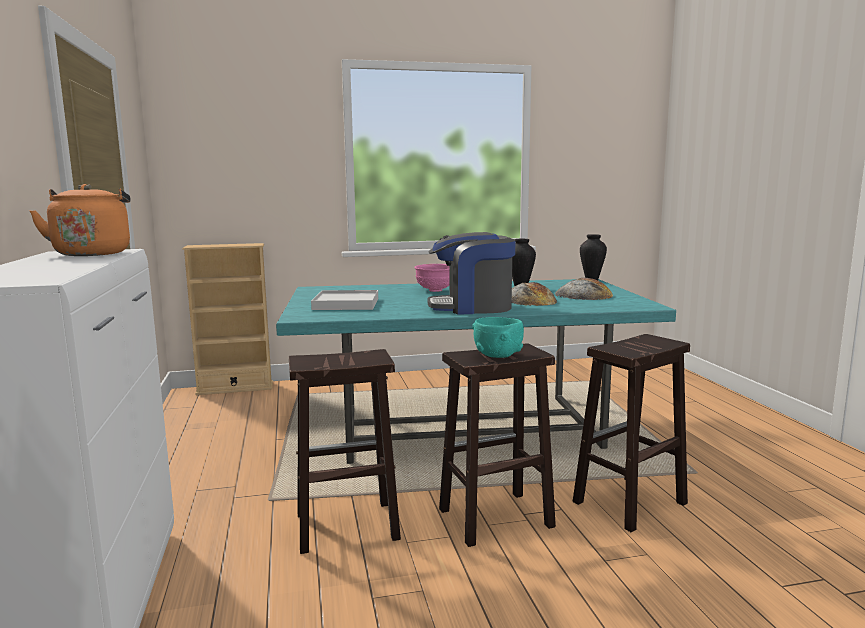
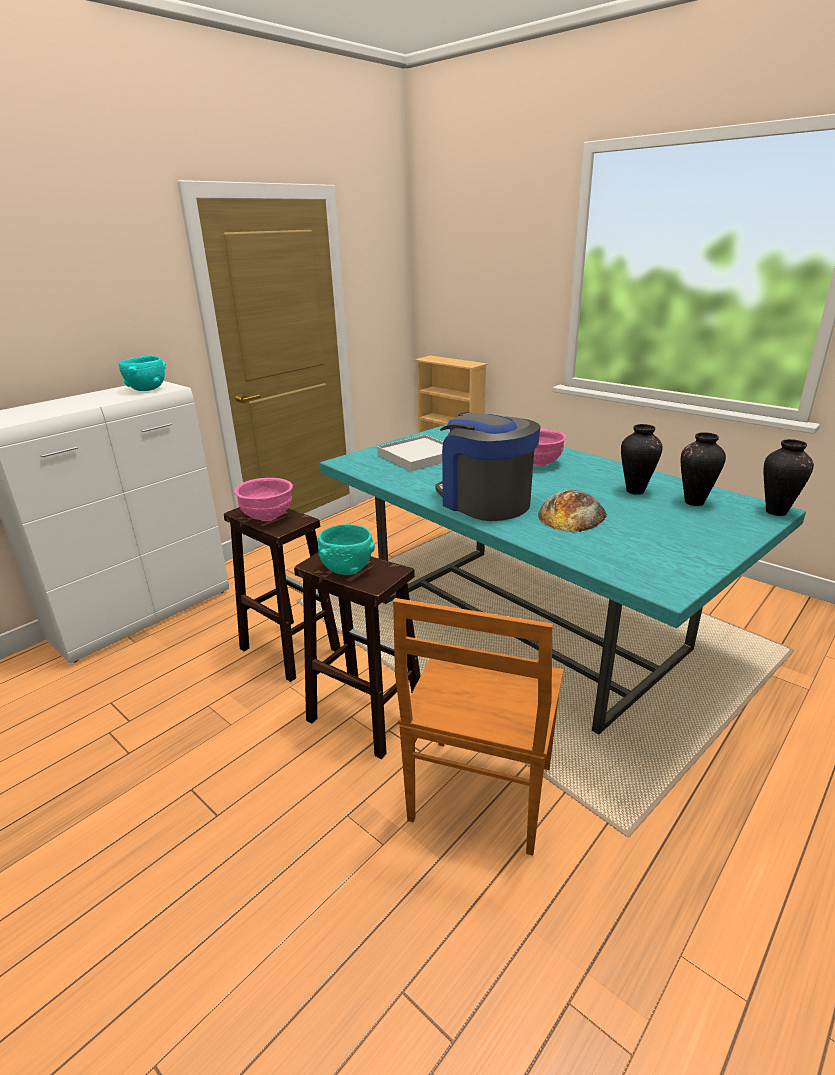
camera: 55 degrees right, 15 degrees up
(93, 253) = (147, 389): orange kettle -> turquoise bowl
(342, 360) = (268, 518): none -> pink bowl
(556, 285) = (693, 502): none -> vase
(583, 295) = (659, 533): bread -> none
(629, 503) = (480, 796): brown stool -> brown chair

